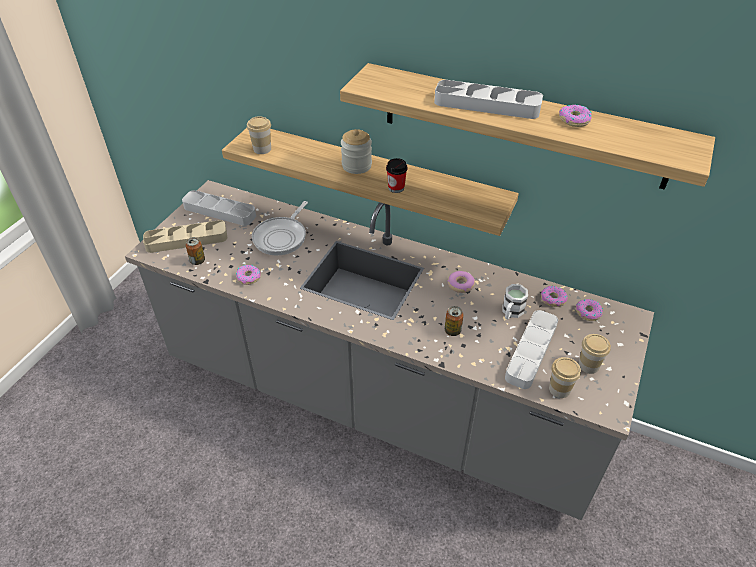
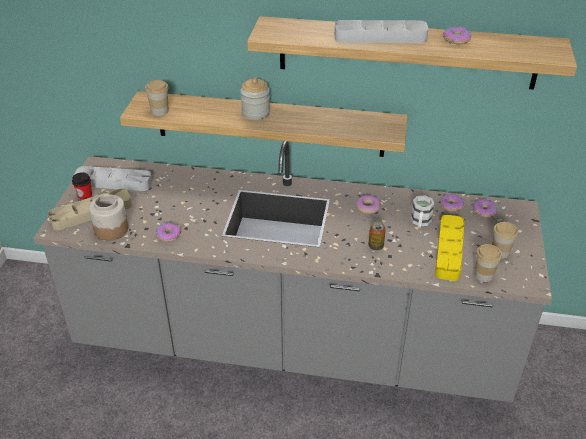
camera: 15 degrees left, 5 degrees down
(197, 261) = (111, 229): can -> jar
(282, 237) = (185, 195): frying pan -> none
(396, 188) = (300, 126): cup -> cup (85, 197)
(531, 352) = (449, 250): grey tray -> yellow tray

